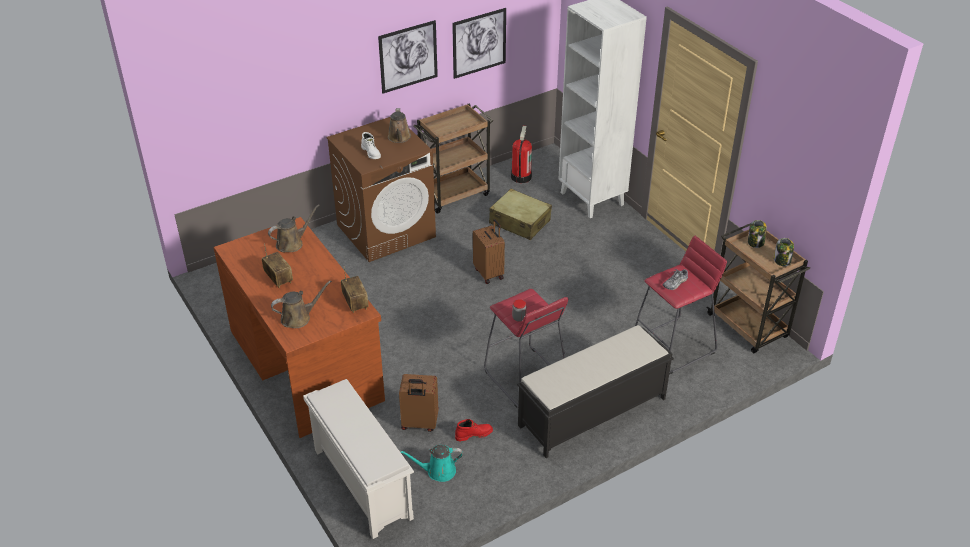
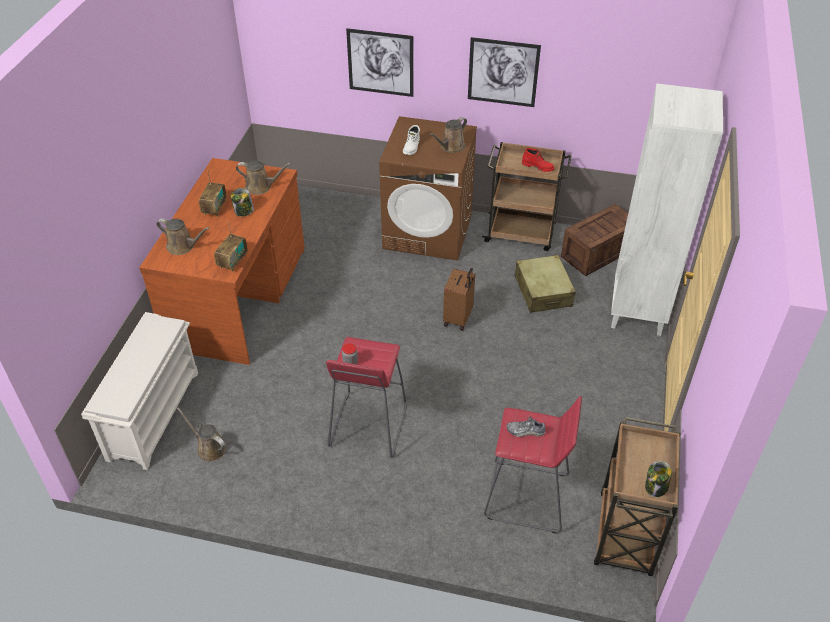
camera: 45 degrees right, 5 degrees up
(419, 423) = (247, 401): brown suitcase -> none
(438, 471) = (209, 448): turquoise watering can -> brown watering can
(473, 434) = (270, 440): red boot -> red boot (538, 167)
(479, 43) = (592, 91): picture -> picture (380, 62)
(520, 177) = (598, 252): fire extinguisher -> crate
(591, 412) = (377, 497): black bench -> none
(755, 242) = (654, 449): jar -> jar (244, 211)

